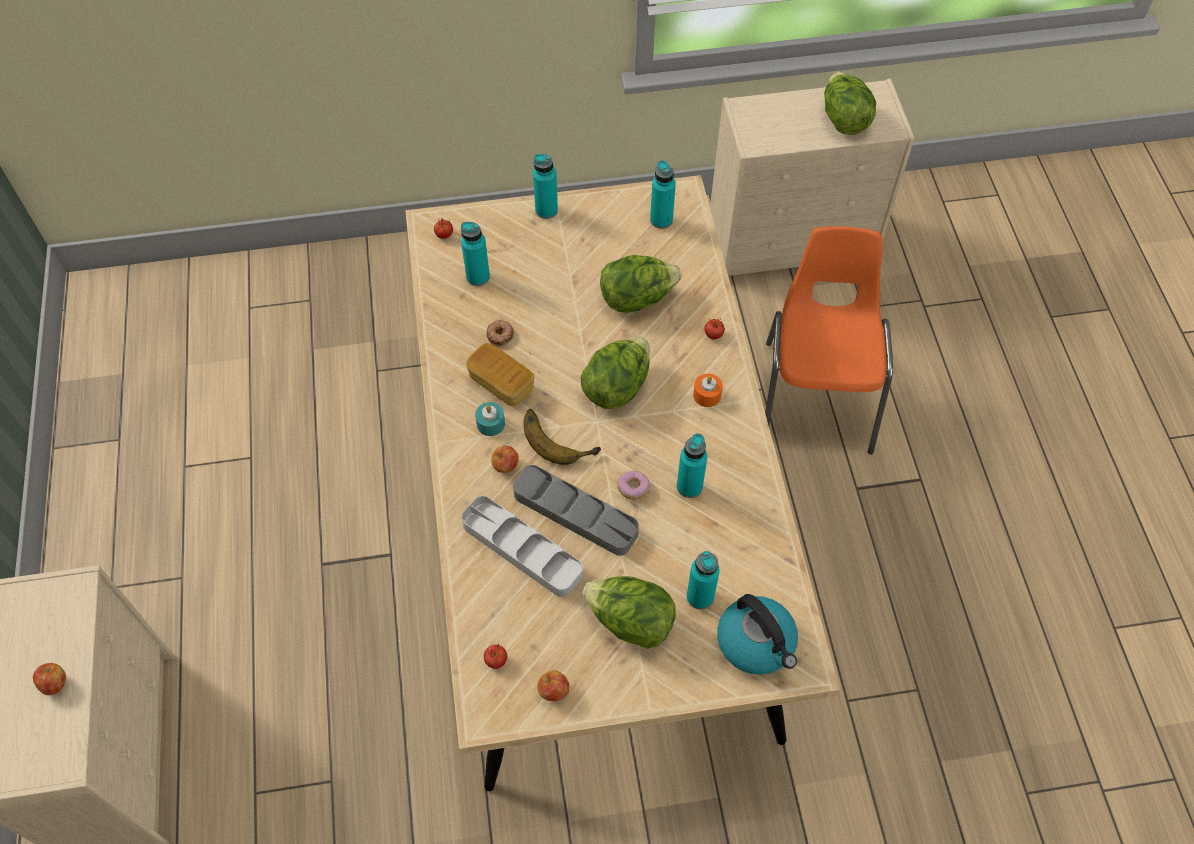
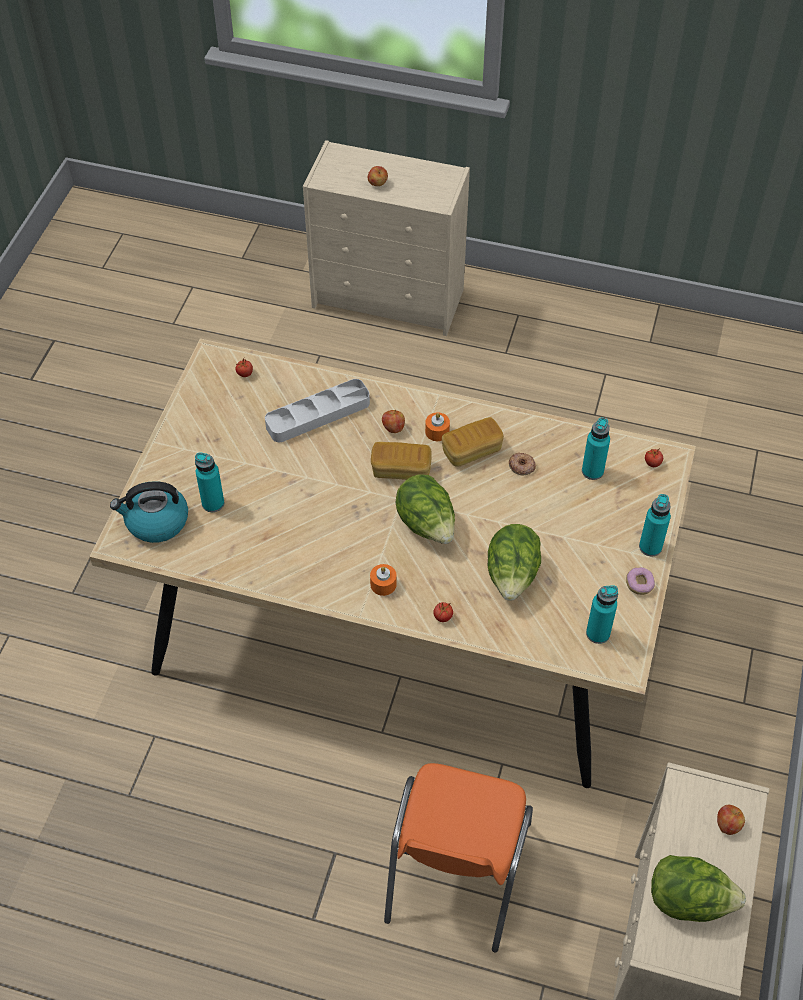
camera: 115 degrees right, 5 degrees down
(490, 423) = (437, 432): turquoise candle -> orange candle
(553, 691) = (202, 396): apple -> apple (727, 825)
(559, 436) = (401, 470): banana -> bread
(575, 513) = (327, 455): grey tray -> none
(630, 621) = (222, 455): lettuce -> none
(633, 488) = (326, 498): donut -> donut (639, 584)
(689, 486) = (306, 535): turquoise bottle -> none
(817, 394) = (455, 873): orange chair -> orange chair turned 75 degrees clockwise

